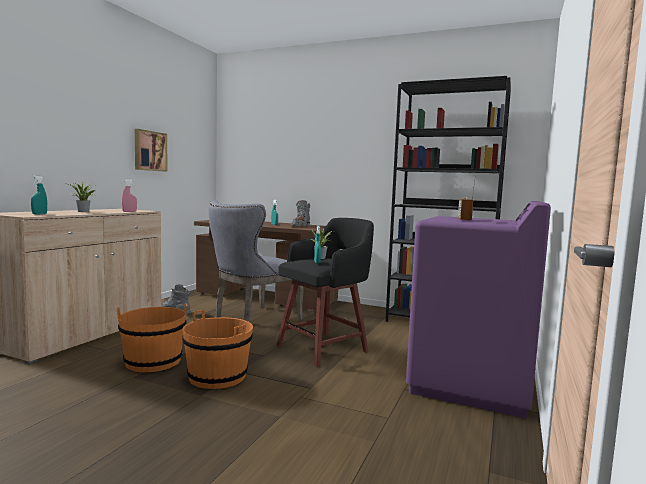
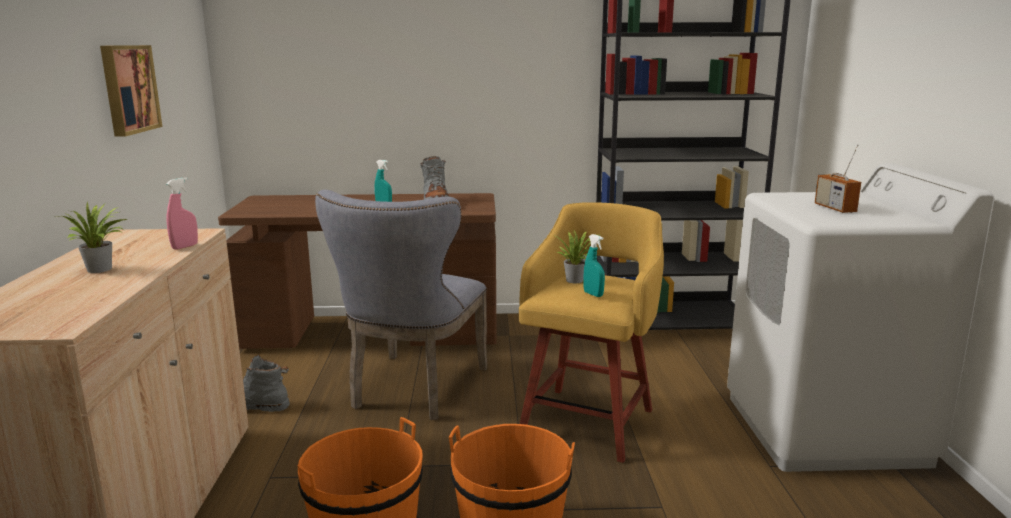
camera: 25 degrees left, 10 degrees up
(39, 214) = (55, 310): turquoise spray bottle -> none
(324, 348) = (589, 421): black stool -> yellow stool
(470, 383) = (824, 430): purple washing machine -> white washing machine

